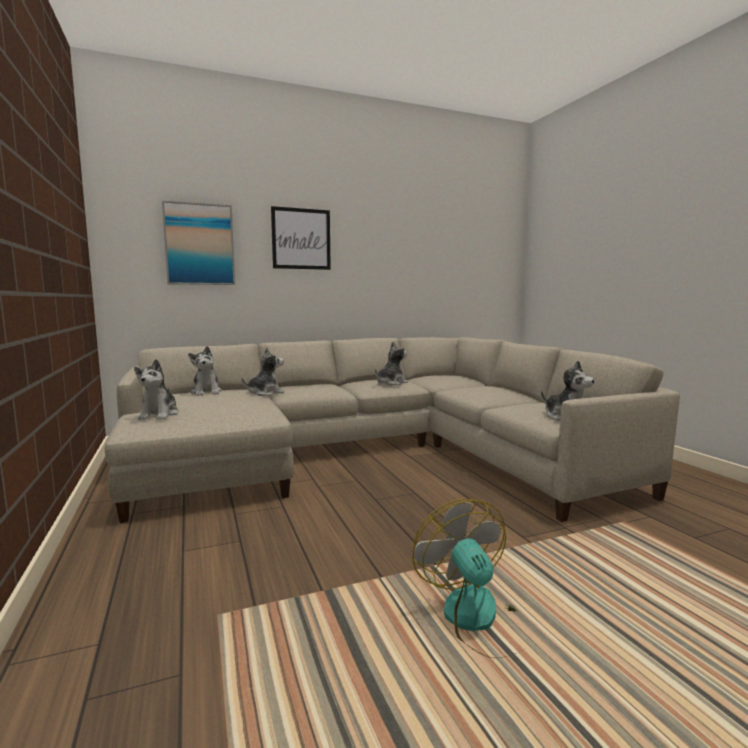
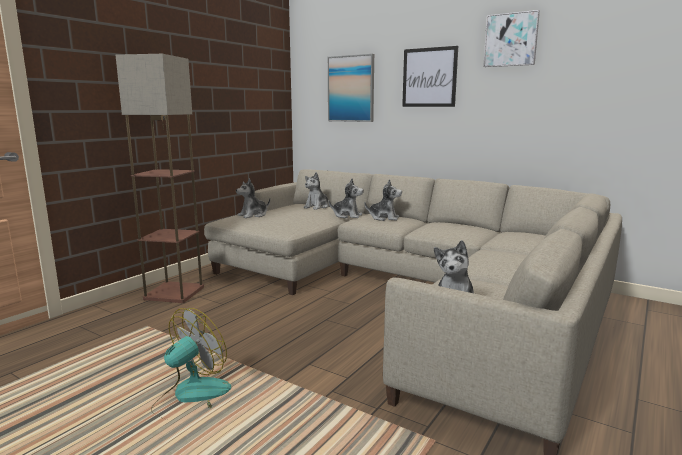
camera: 55 degrees right, 5 degrees up
(126, 567) = (174, 292): none -> floor lamp
(376, 212) = (511, 40): none -> picture
(391, 383) = (453, 230): plush toy -> plush toy (384, 218)

